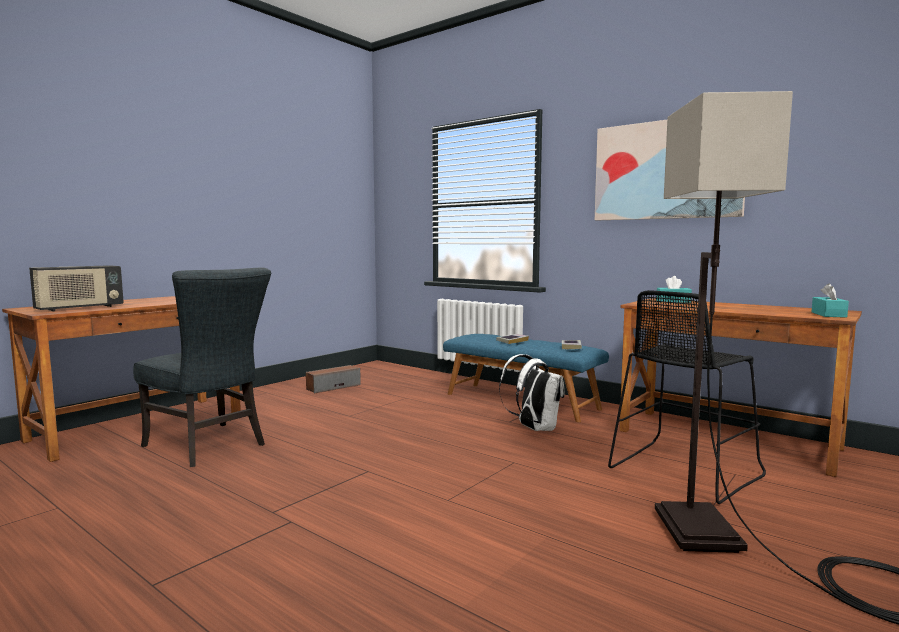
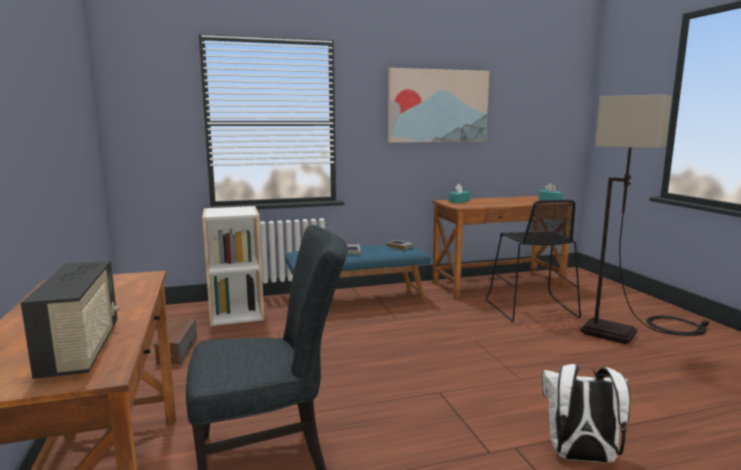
camera: 55 degrees left, 5 degrees up
(419, 381) = (237, 313): none -> bookcase
(533, 428) = (420, 316): white backpack -> white backpack (580, 457)

